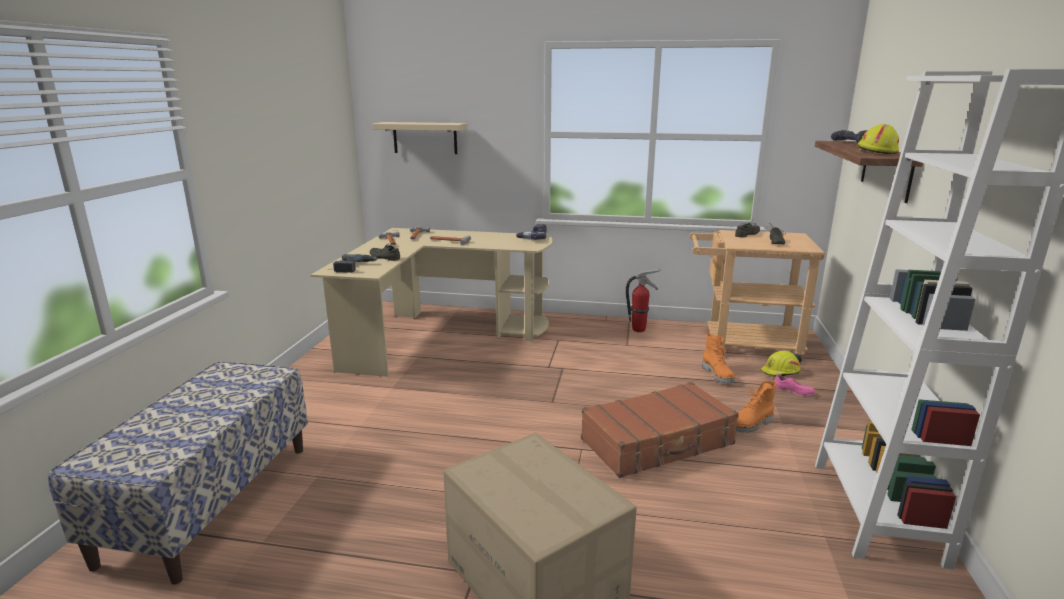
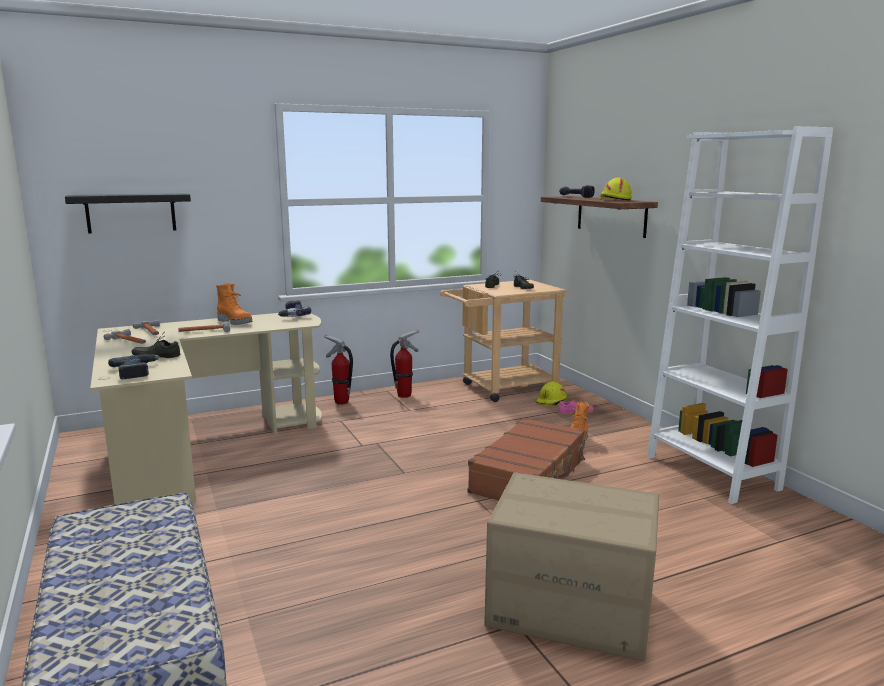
camera: 35 degrees left, 5 degrees down
(425, 138) = (131, 213): beige shelf -> black shelf
(578, 323) = (341, 402): none -> fire extinguisher
(718, 375) = (511, 414): orange boot -> orange boot (236, 322)

